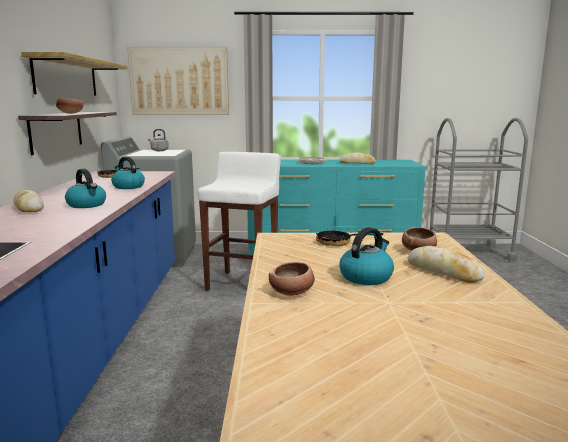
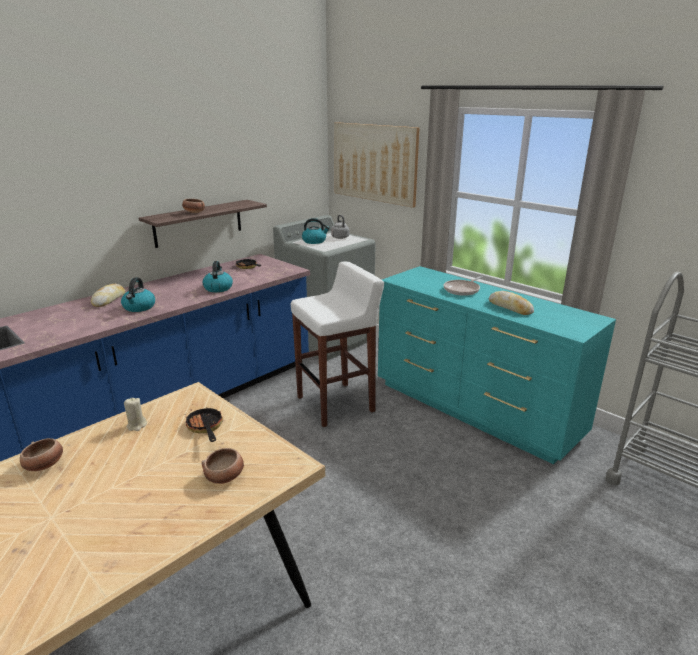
camera: 45 degrees right, 10 degrees up
(67, 77) = (222, 171): shelf -> none
(289, 257) = (136, 425): none -> beige candle
(366, 277) = (112, 481): kettle -> kettle (314, 241)
(443, 272) = (164, 515): bread -> none

